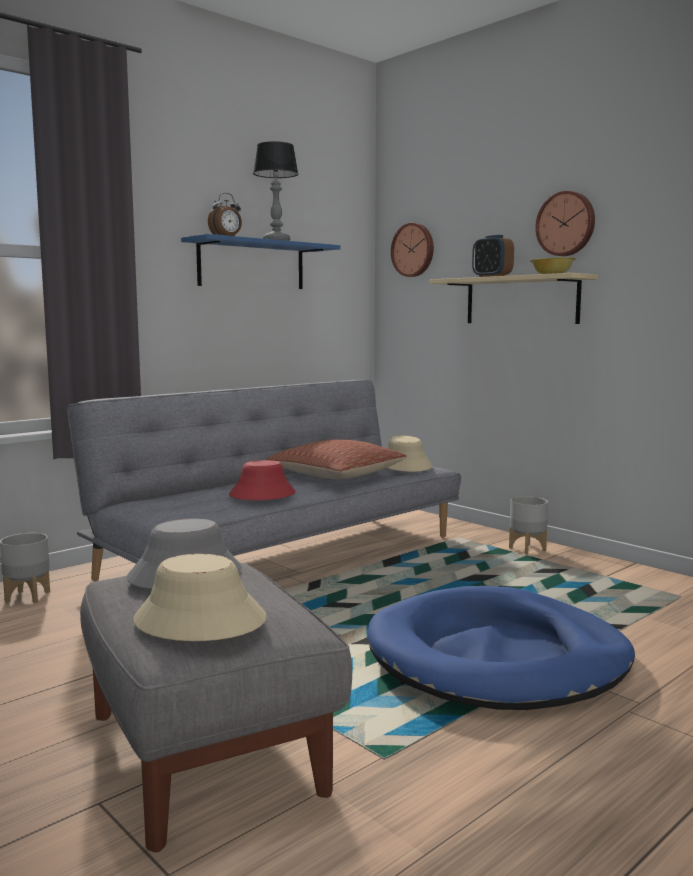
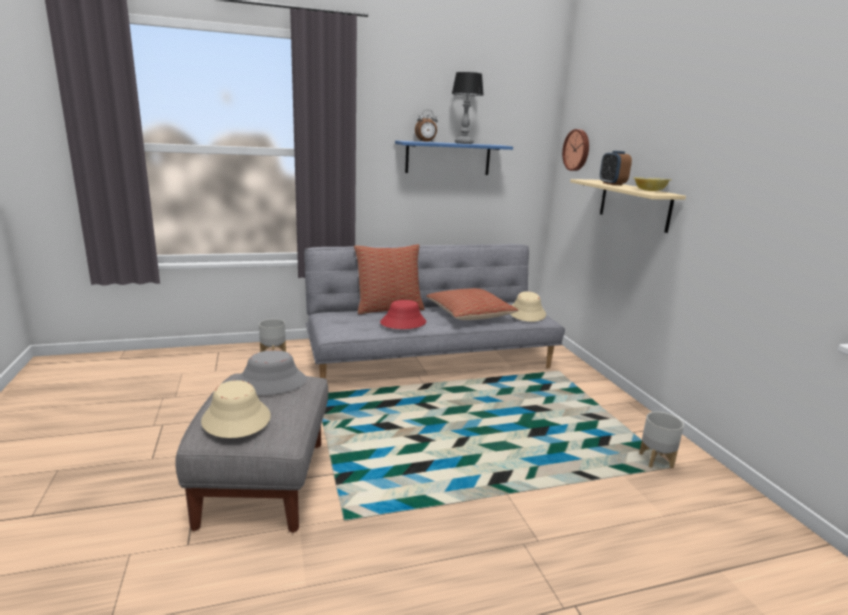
camera: 25 degrees right, 10 degrees up
(216, 486) = (388, 308): none -> pillow
(497, 657) = (482, 474): blue dog bed -> none
(527, 549) = (598, 393): grey planter -> grey planter (655, 460)
(566, 224) = (672, 149): wall clock -> none

